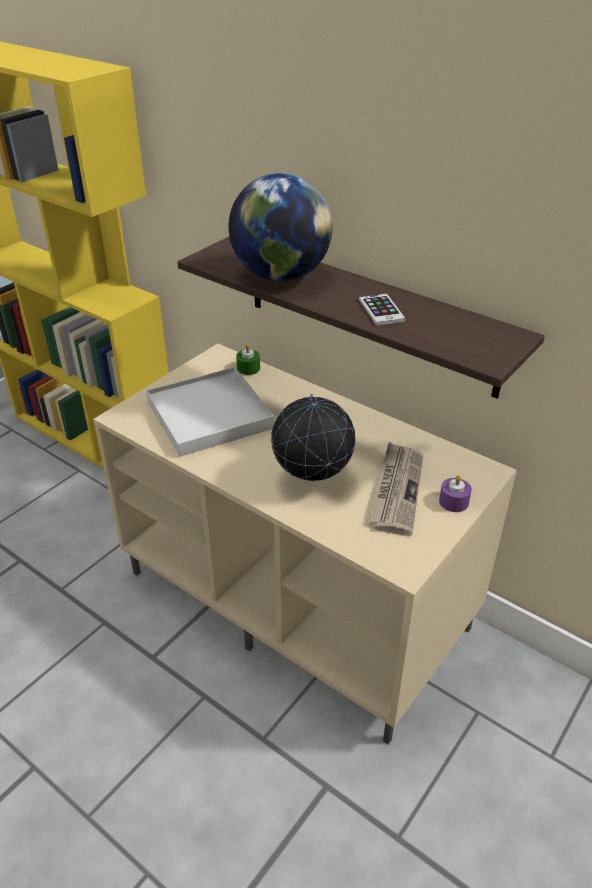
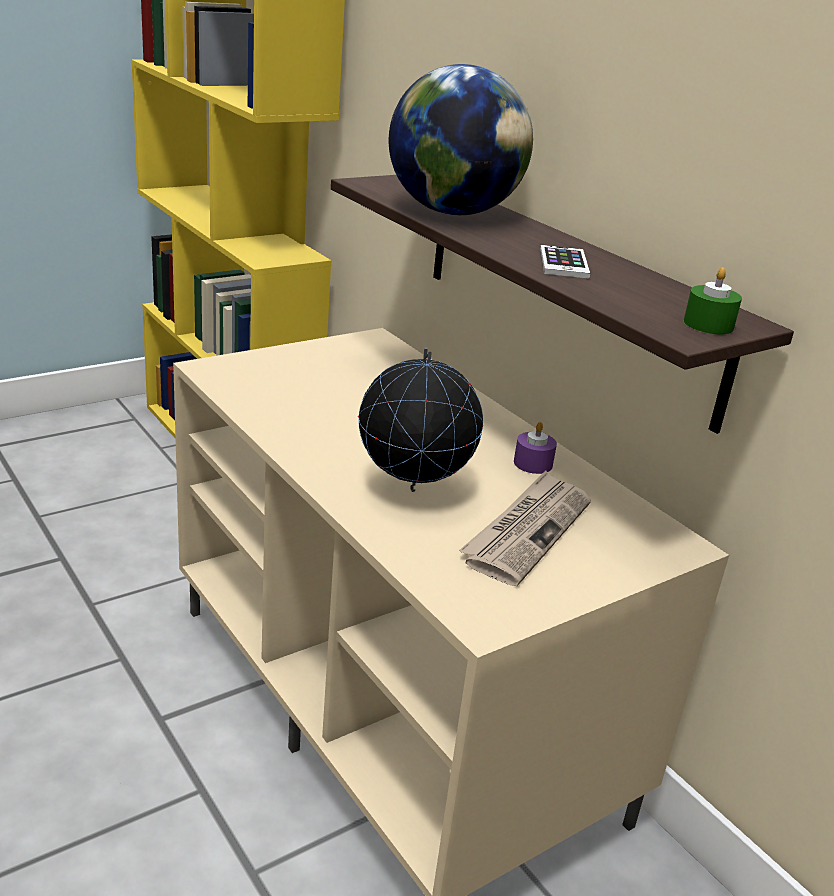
camera: 15 degrees right, 10 degrees down
(209, 415) = (320, 392): white tray -> none
(248, 368) = (405, 359): green candle -> green candle (708, 324)
(453, 502) = (606, 566): purple candle -> purple candle (533, 463)

